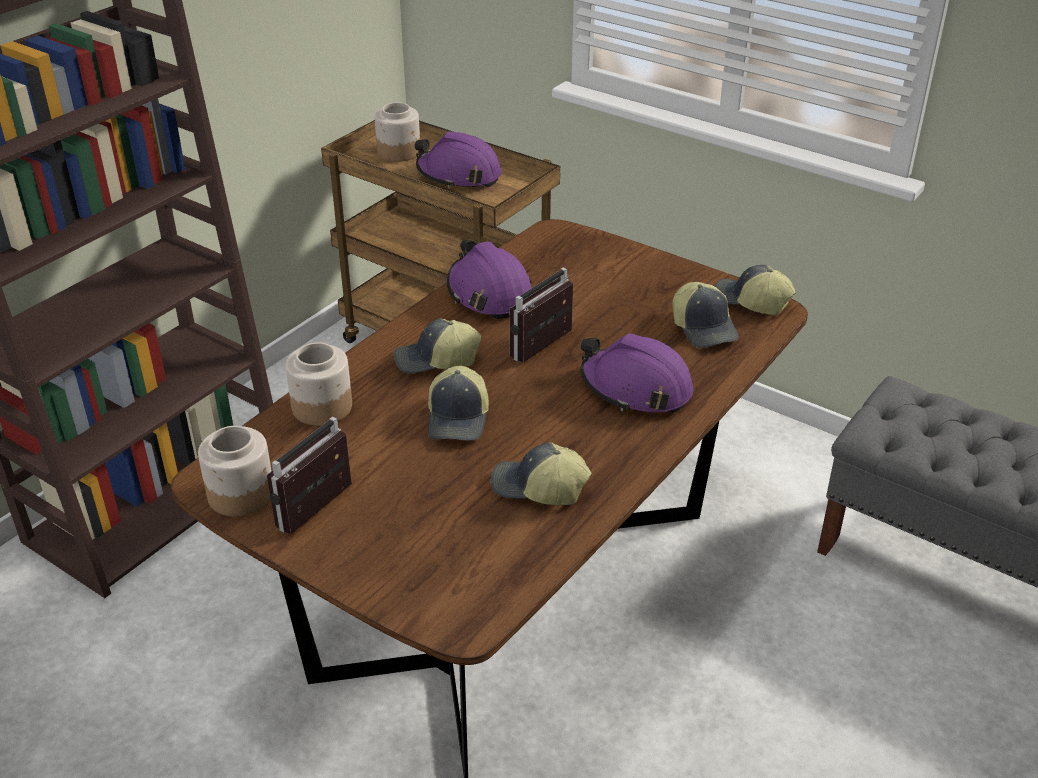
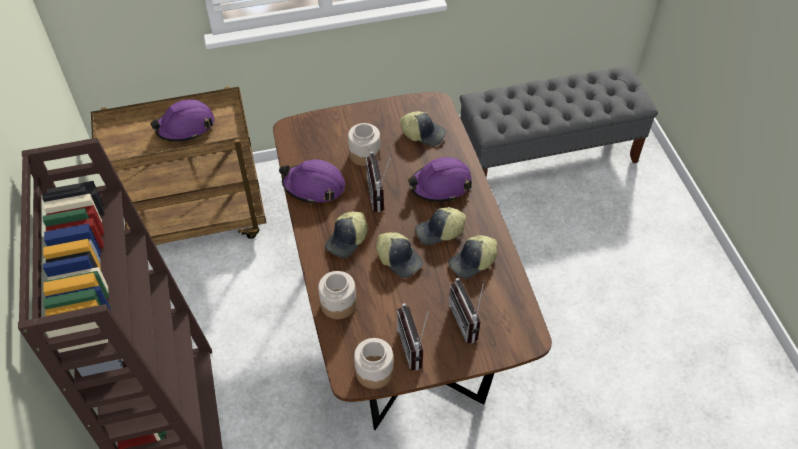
camera: 50 degrees left, 15 degrees up
(399, 152) = (129, 134): jar -> jar (365, 154)
(425, 540) = (469, 321): none -> radio
(751, 302) = (421, 105): cap -> cap (439, 232)

